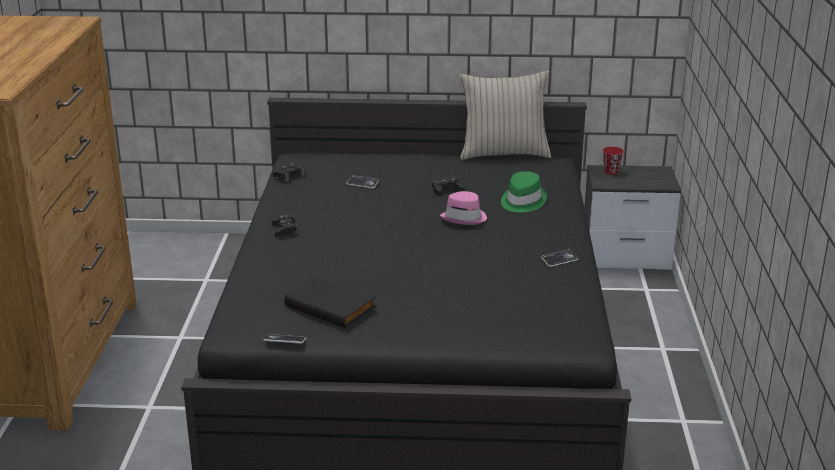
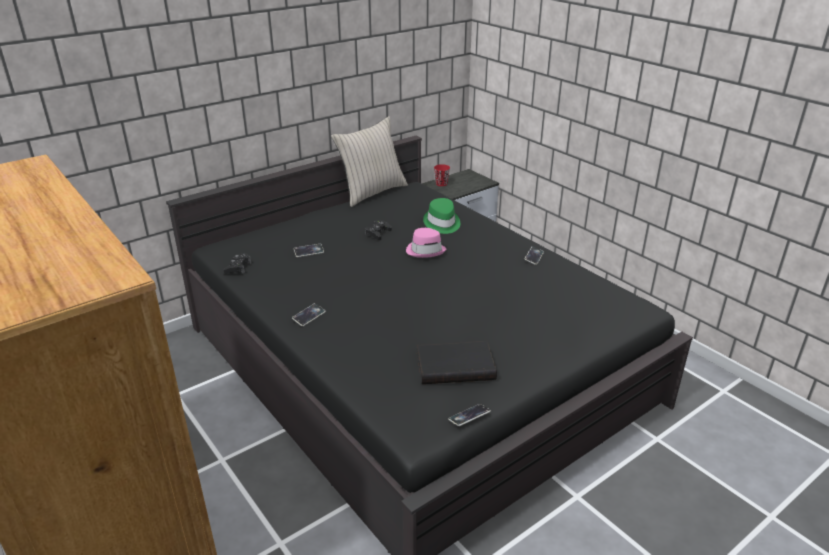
camera: 40 degrees left, 5 degrees up
(284, 230) = (309, 316): black game controller -> phone

